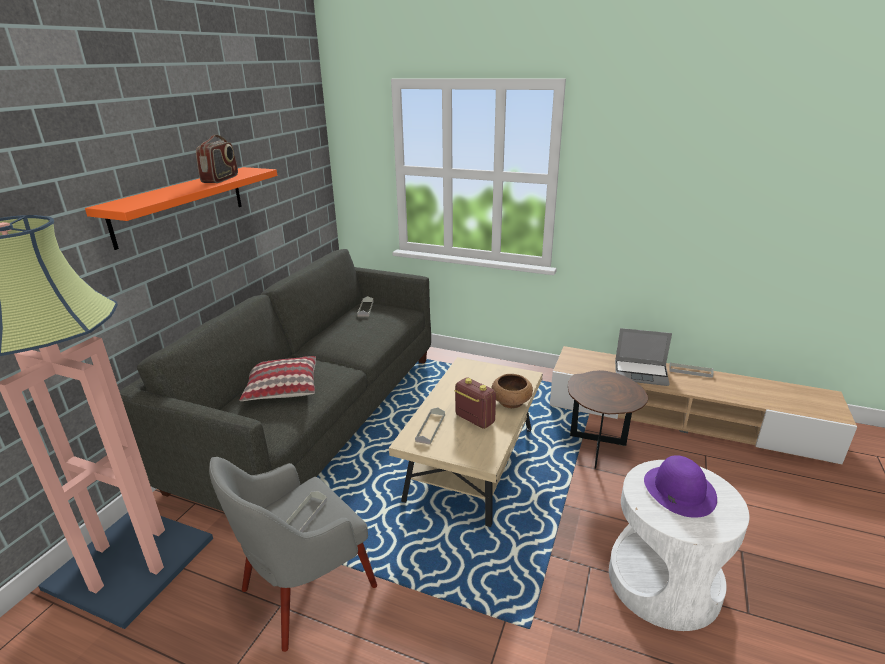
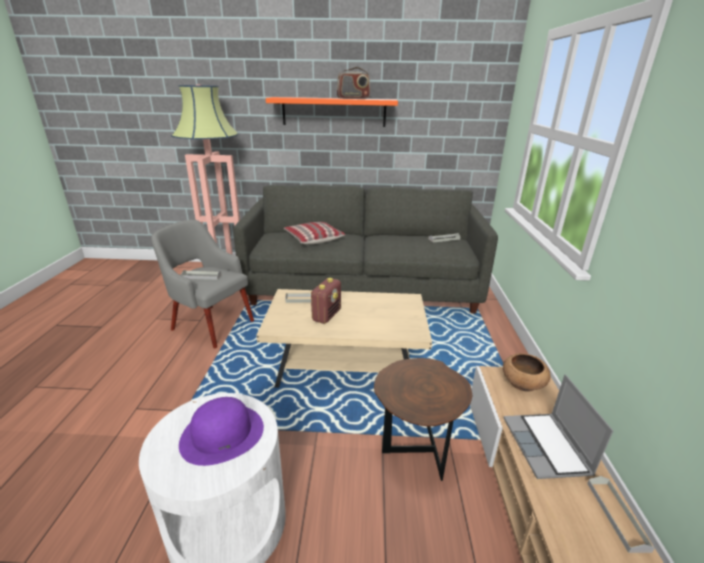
camera: 70 degrees right, 0 degrees up
(511, 402) = (363, 330): brown bowl -> brown bowl (522, 383)

